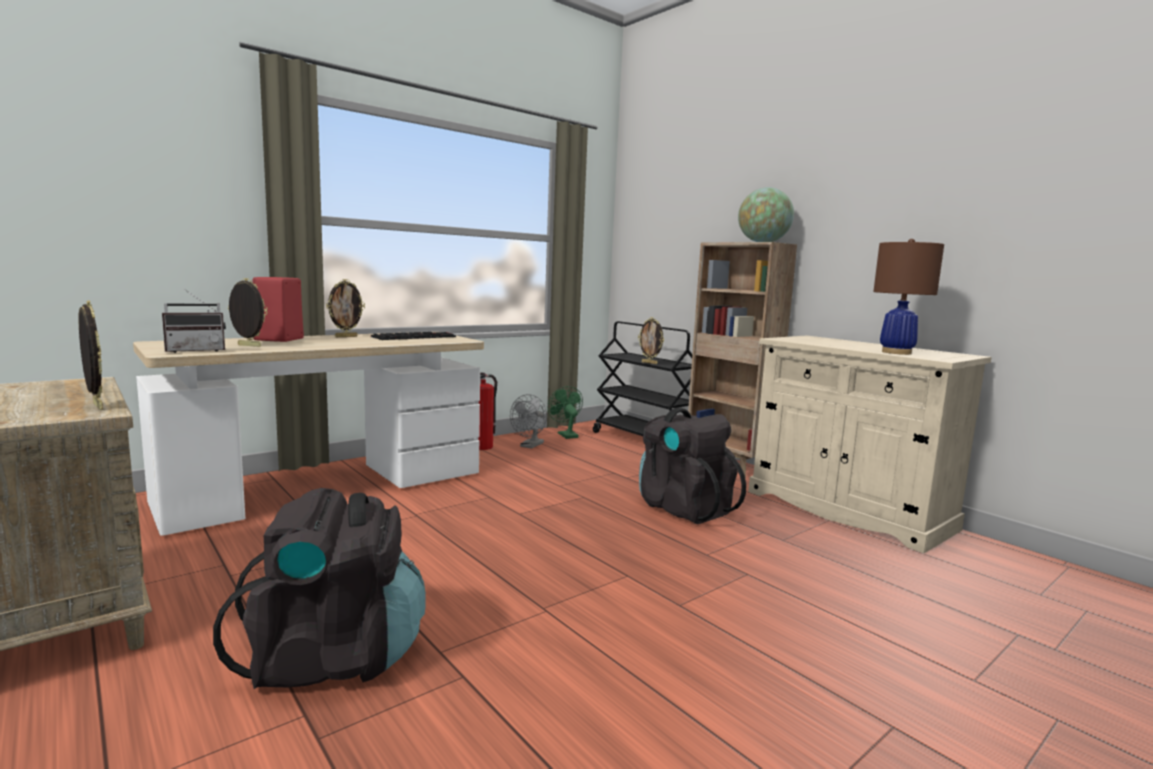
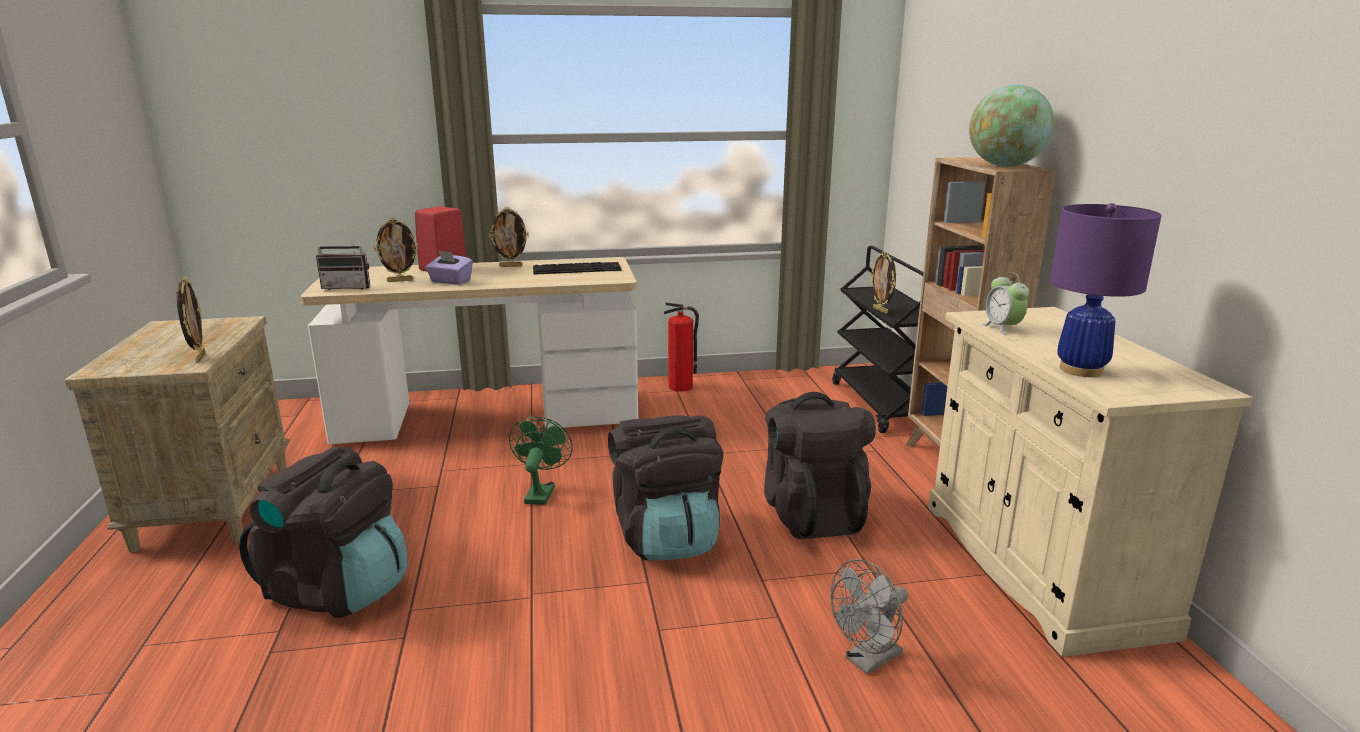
camera: 30 degrees right, 10 degrees up
(248, 346) = (400, 280): picture frame -> picture frame turned 120 degrees clockwise
(307, 345) = (450, 281): none -> purple tissue box
(530, 446) = (733, 393): grey fan -> grey fan (867, 661)
(565, 435) = (793, 382): green fan -> green fan (541, 492)
(602, 543) = (666, 537): none -> black backpack
(809, 342) = (1002, 328): none -> alarm clock
(896, 352) = (1080, 369): brown table lamp -> purple table lamp

